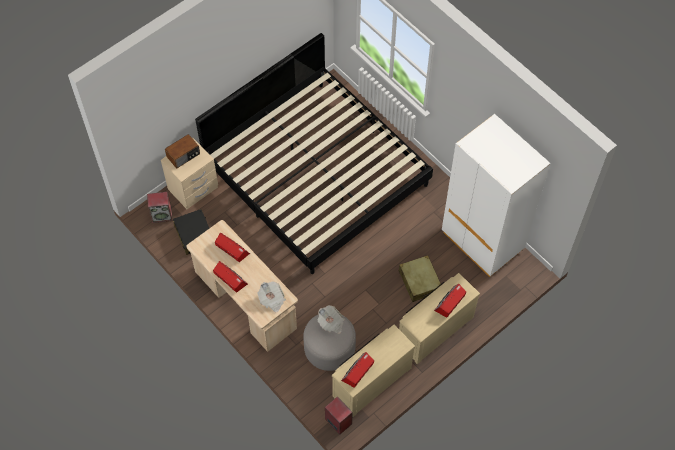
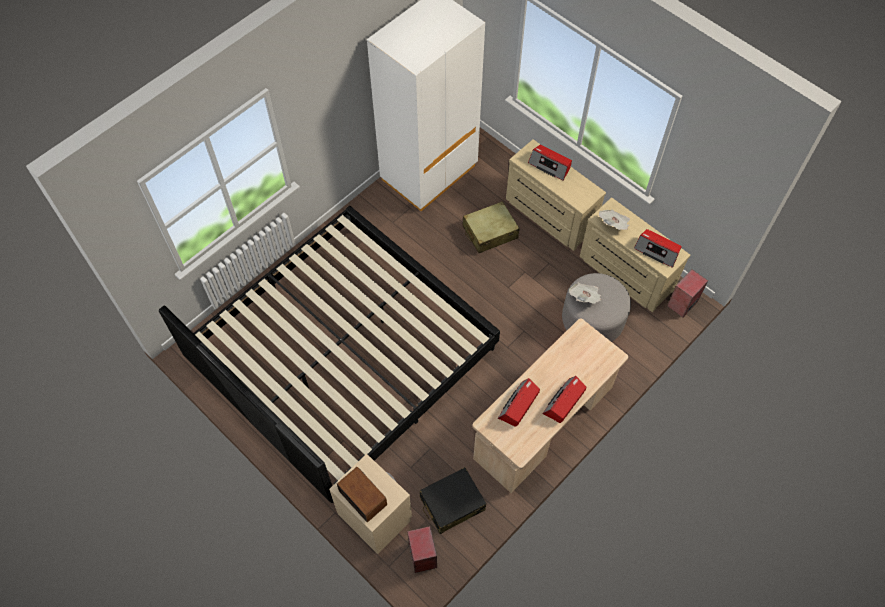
camera: 95 degrees left, 0 degrees up
(272, 300) = (586, 347): newspaper -> newspaper (614, 224)

